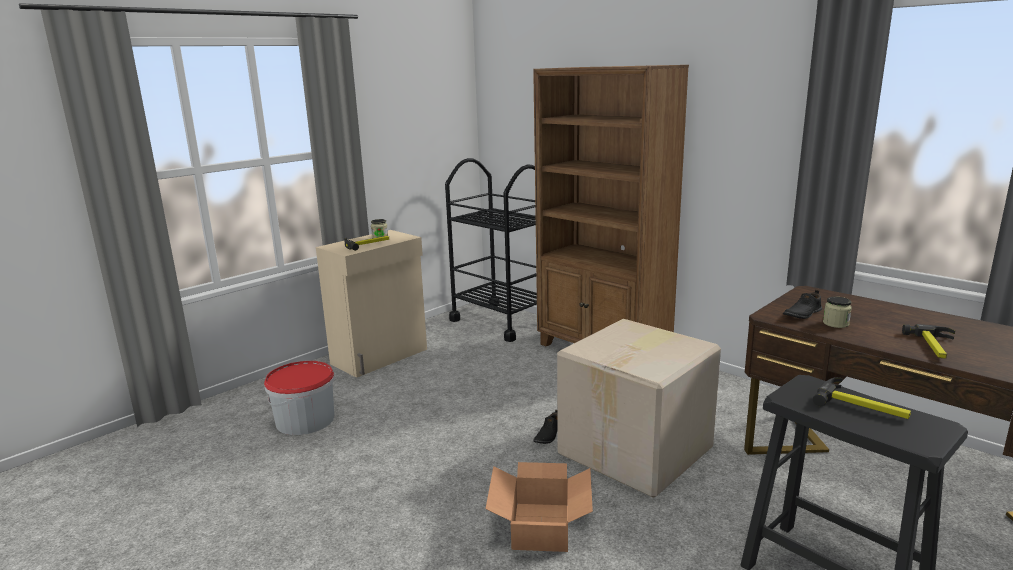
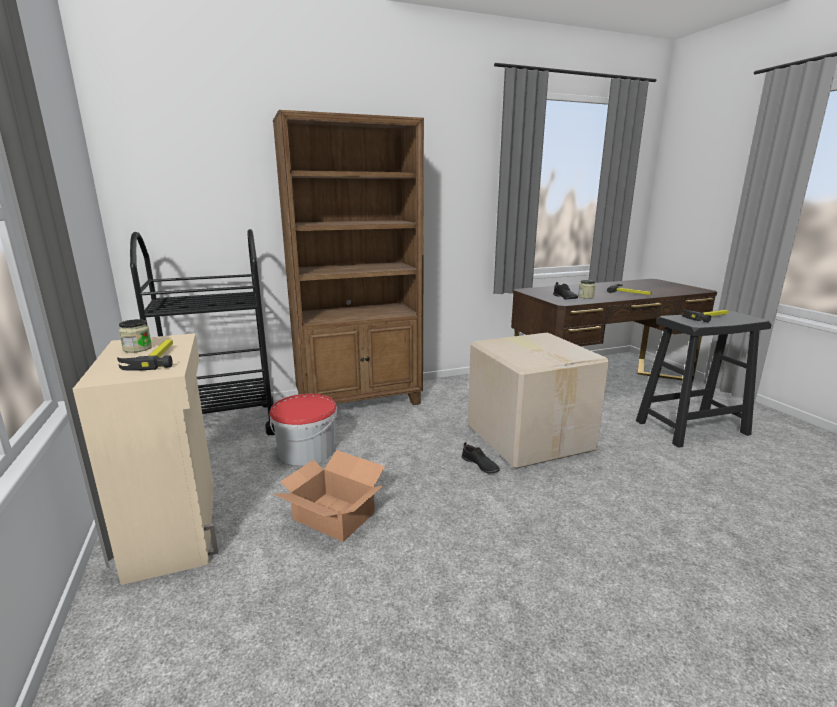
camera: 65 degrees left, 0 degrees up
(305, 420) = (281, 650): bucket -> bucket (306, 450)
(542, 526) = (621, 508): cardboard box -> cardboard box (334, 515)

